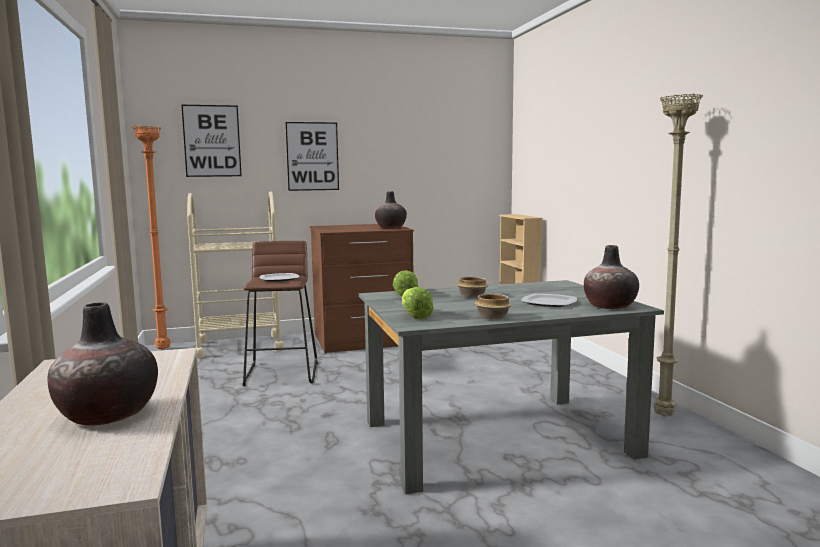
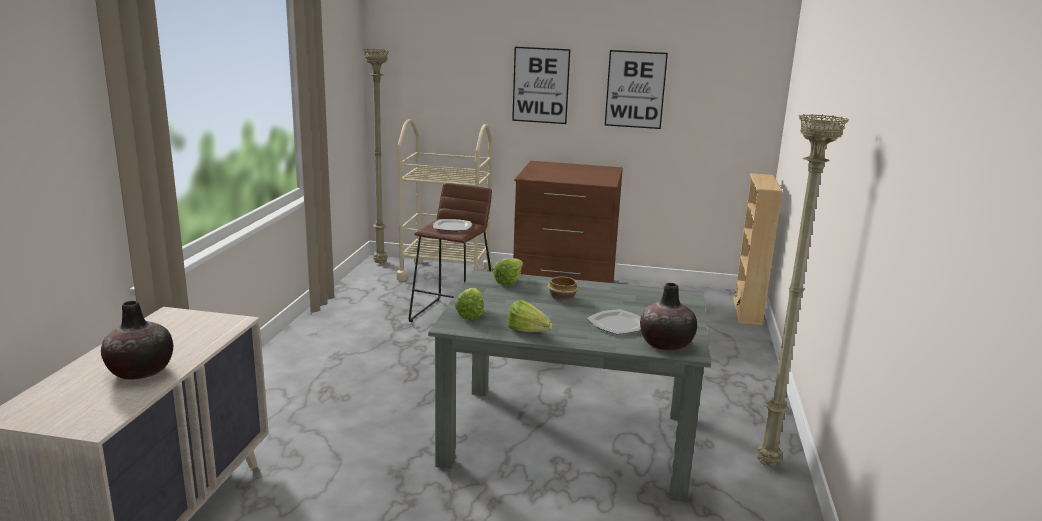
camera: 25 degrees right, 10 degrees up
(164, 349) = (381, 263): orange floor lamp -> beige floor lamp
(212, 141) = (440, 63): picture -> picture (635, 89)
(391, 228) = (599, 179): vase -> none
(492, 317) = (530, 333): bowl -> lettuce

